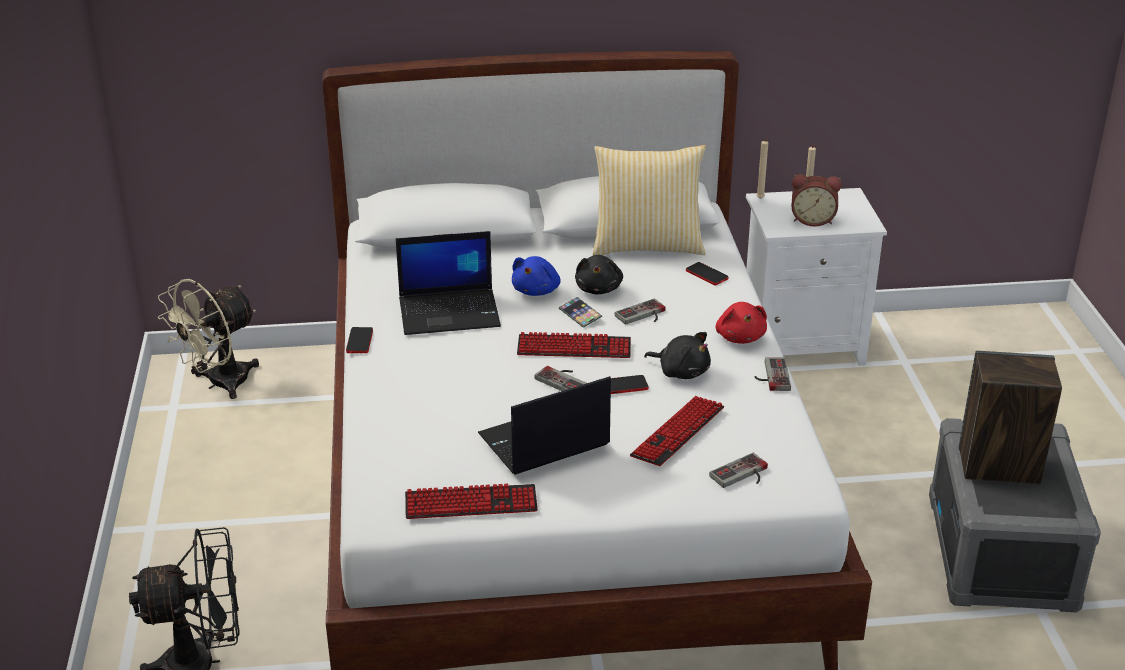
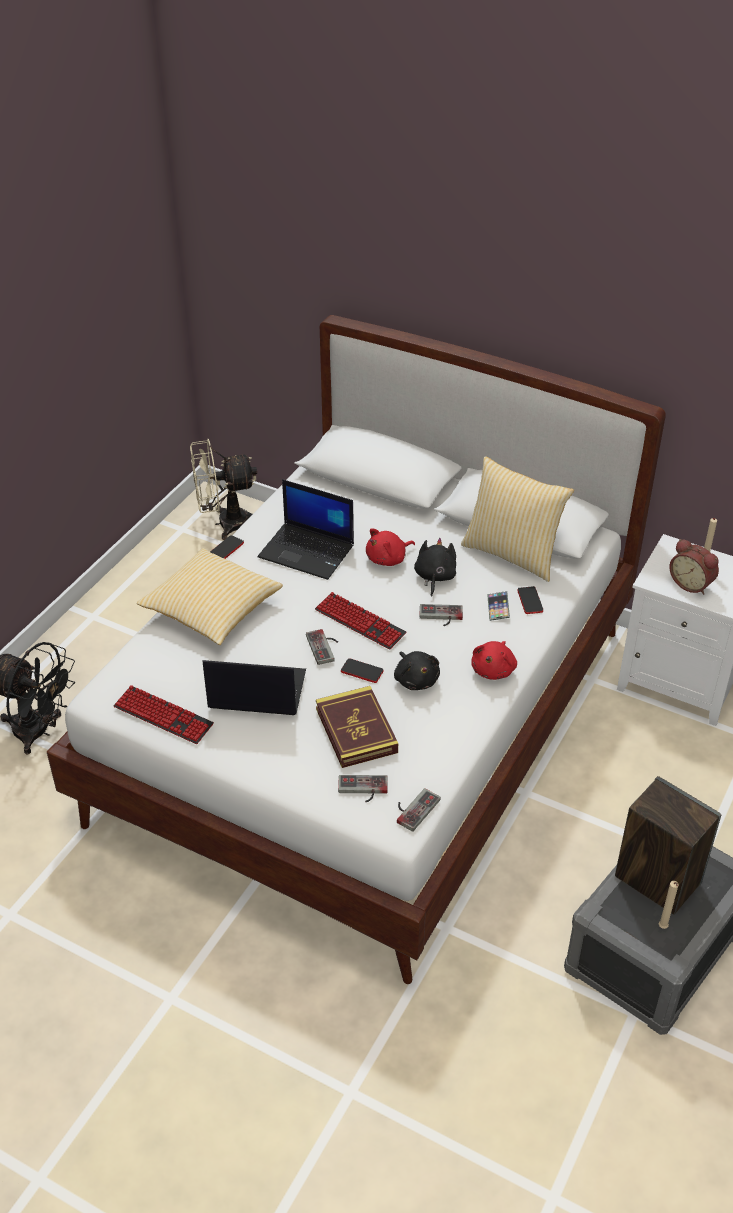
camera: 35 degrees right, 10 degrees up
(410, 397) = (212, 610): none -> pillow
(537, 290) = (388, 559): blue plush toy -> red plush toy
(580, 315) = (395, 595): phone -> phone (498, 608)
(599, 288) = (434, 577): black plush toy -> black plush toy turned 150 degrees clockwise
(677, 433) = (356, 730): keyboard -> book
(761, 199) = (669, 545): beige candle -> beige candle (663, 928)
(771, 376) = (479, 715): game controller -> game controller (413, 808)

